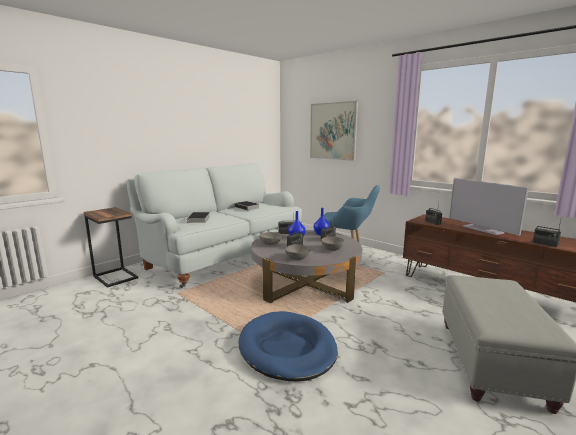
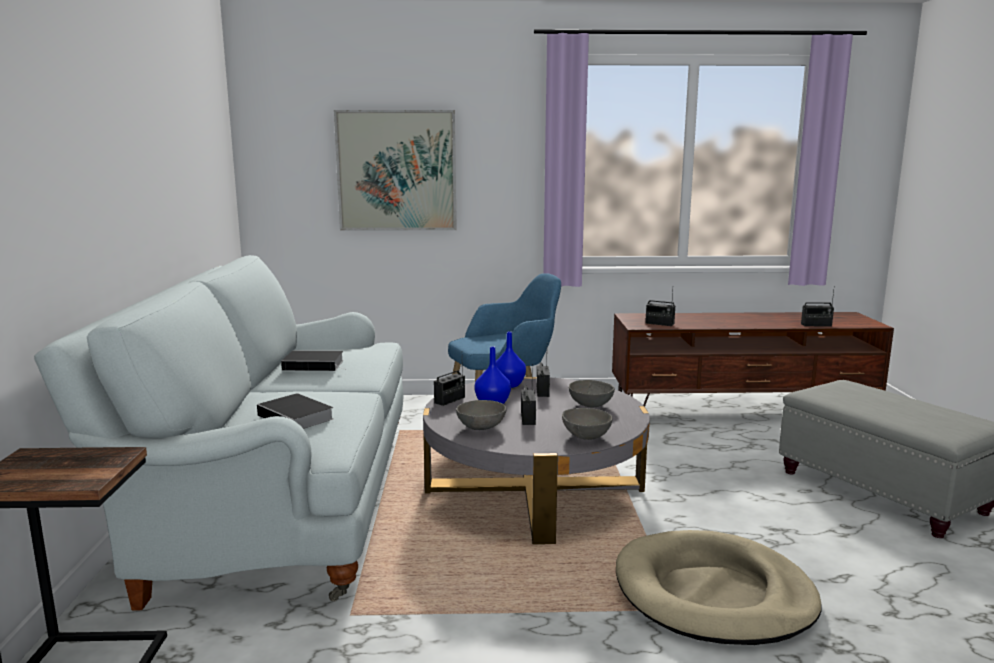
camera: 45 degrees left, 0 degrees up
(287, 348) = (713, 594): blue dog bed -> beige dog bed
(482, 229) = (728, 321): television -> none

